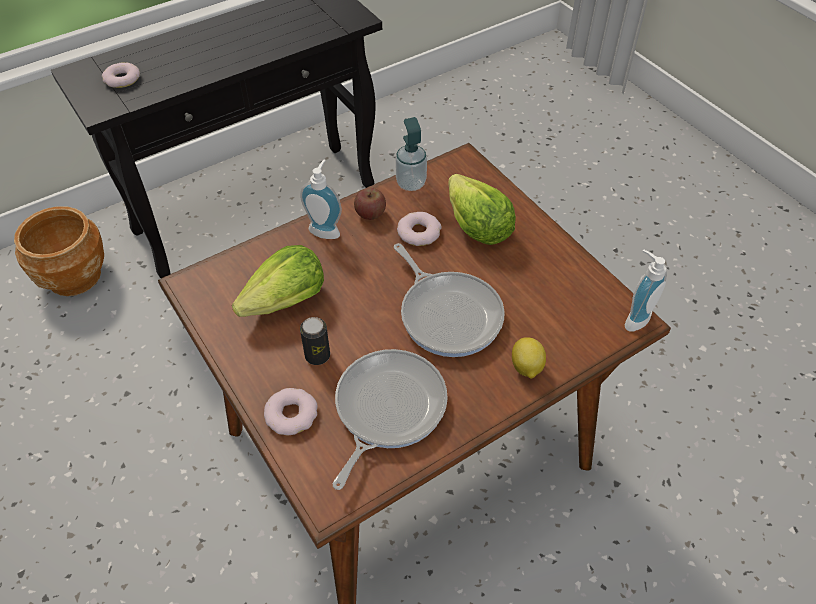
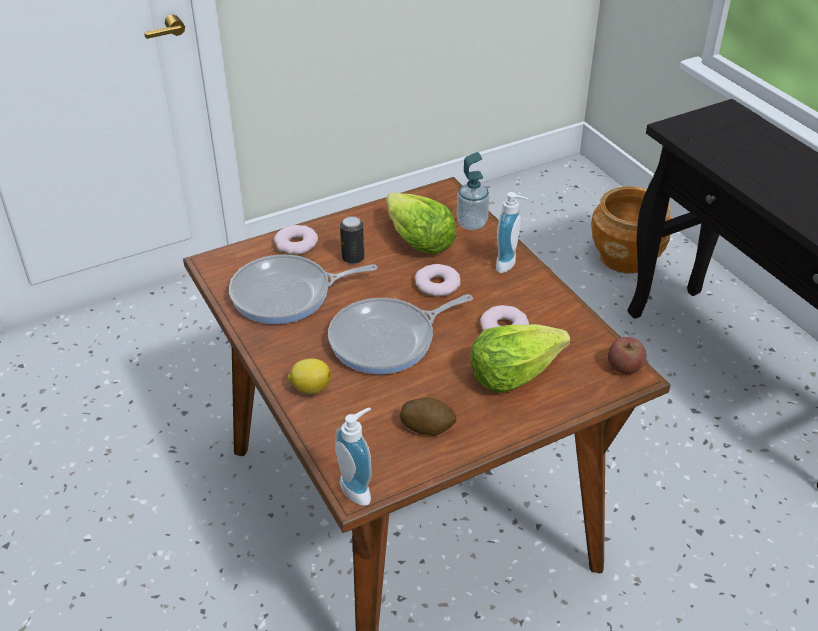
camera: 95 degrees right, 10 degrees down
(122, 79) = (727, 136): donut -> donut (437, 284)
(370, 213) = (533, 294): apple -> apple (624, 367)
(387, 409) = (287, 295): frying pan -> frying pan turned 135 degrees clockwise
(411, 183) = (583, 326): soap dispenser -> soap dispenser (471, 223)
(553, 278) = (427, 427): none -> potato

